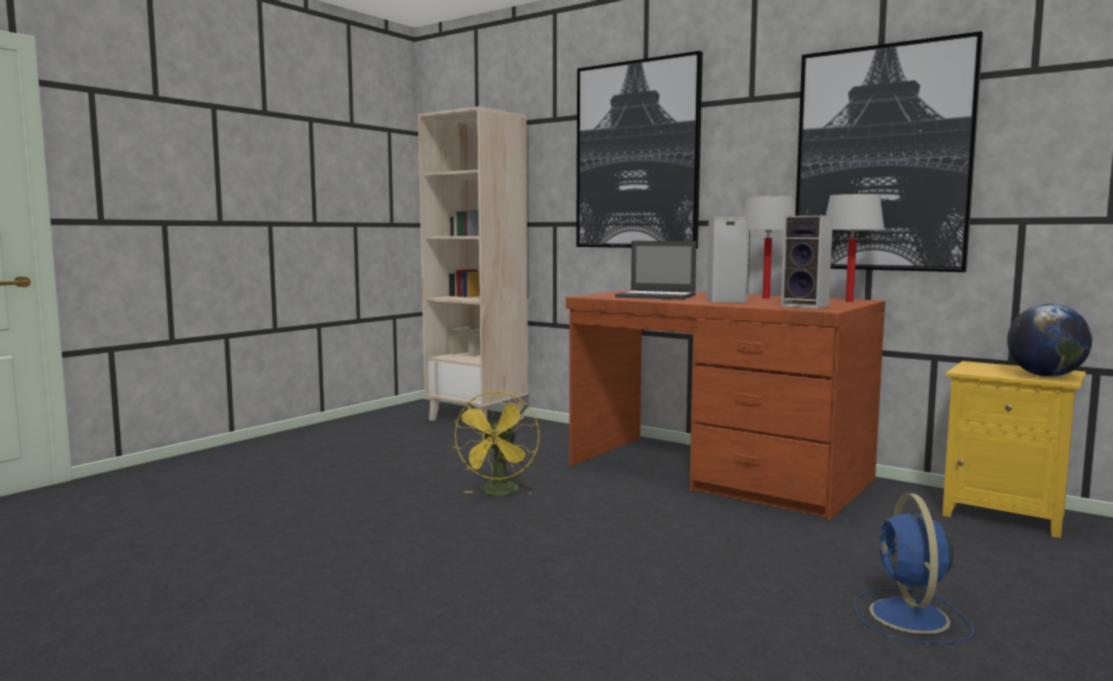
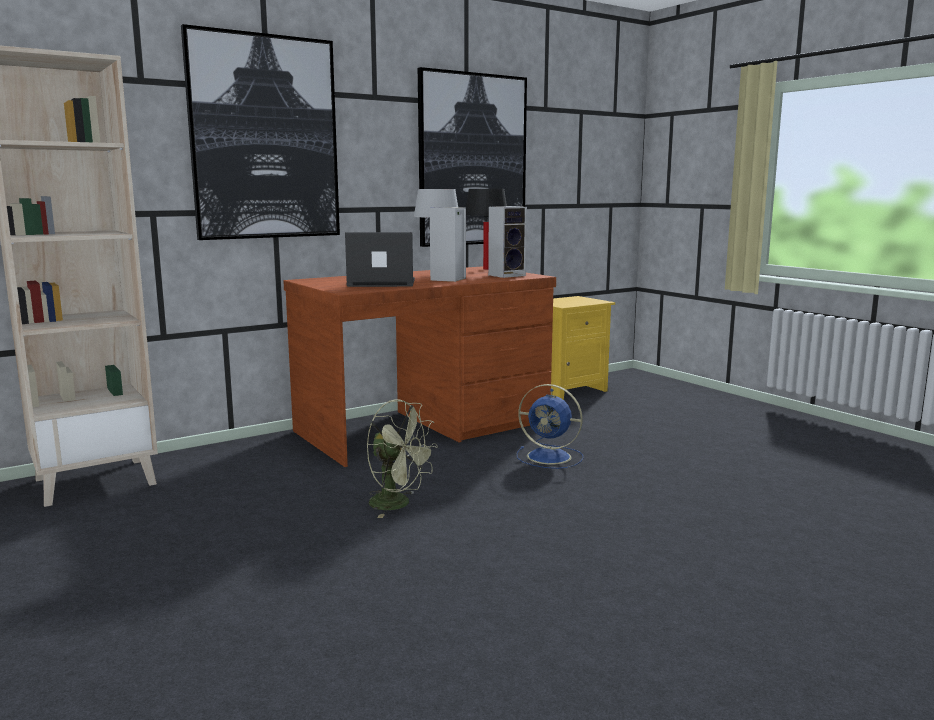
camera: 70 degrees left, 5 degrees up
(499, 494) = (398, 504): yellow fan -> green fan
(657, 296) = (380, 283): laptop -> laptop turned 135 degrees counterclockwise
(849, 301) = (485, 269): white table lamp -> black table lamp
(910, 618) = (697, 440): blue fan -> blue fan (551, 457)
(1045, 376) = (588, 301): globe -> none

